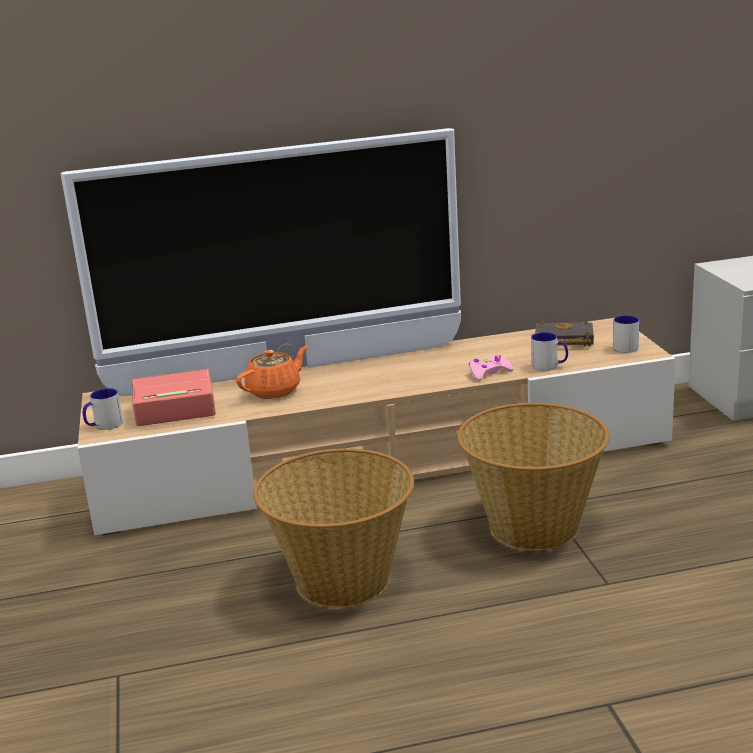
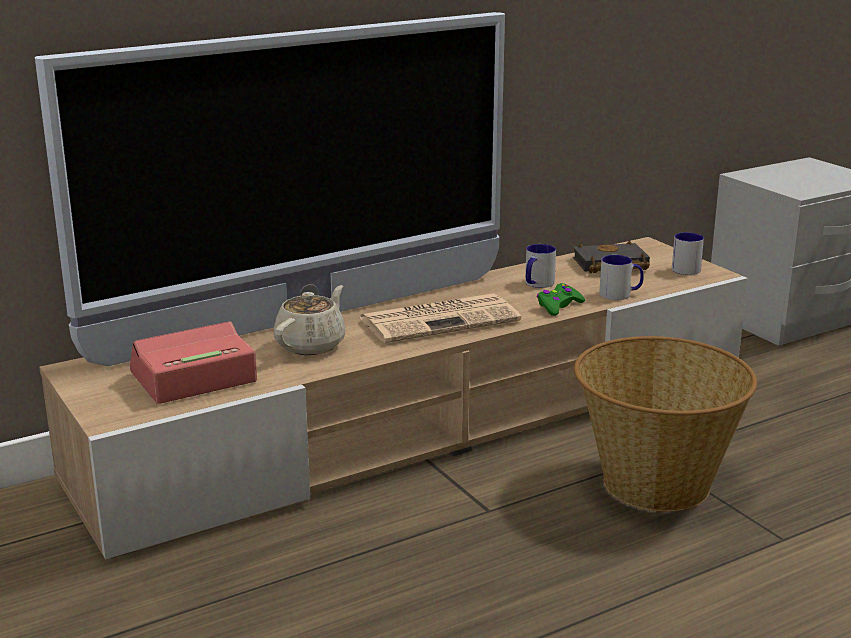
camera: 20 degrees left, 0 degrees up
(104, 426) = (107, 407): mug -> mug (537, 284)
(275, 391) = (311, 345): orange teapot -> beige teapot
(342, 581) = (477, 577): basket -> none
(386, 377) = (441, 319): none -> newspaper
(489, 373) = (558, 306): pink game controller -> green game controller

